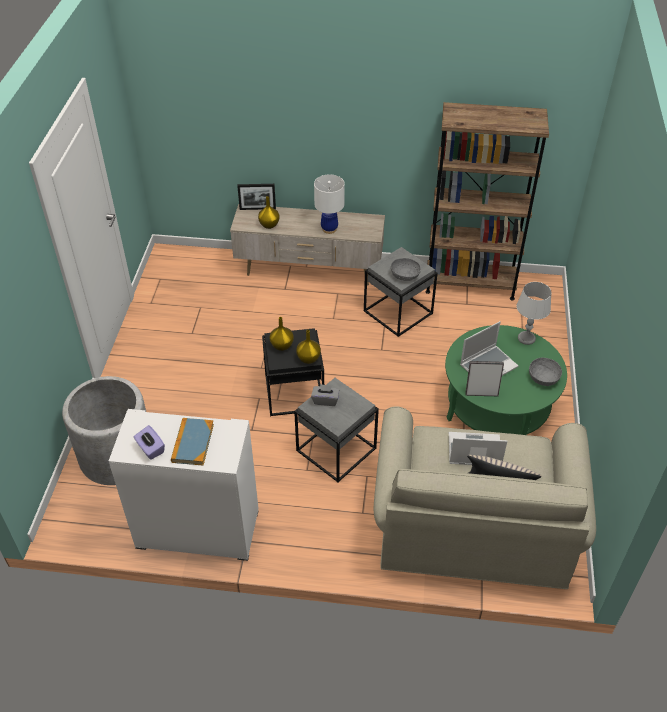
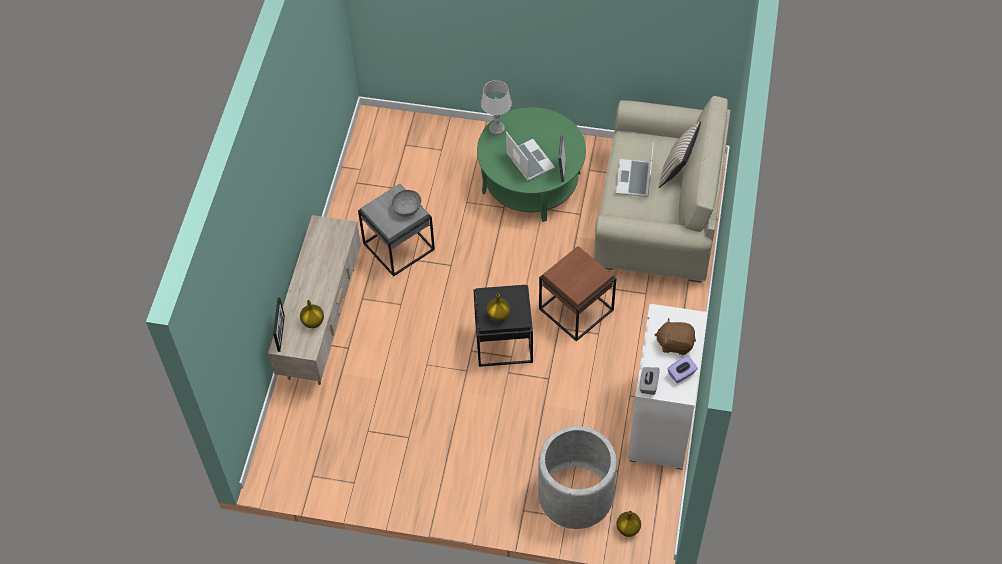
camera: 85 degrees left, 10 degrees up
(192, 443) = (675, 343): book -> brown plush toy
(308, 359) = (518, 294): yellow vase -> yellow vase (628, 529)
(325, 400) = (571, 282): grey tissue box -> grey tissue box (648, 385)
(329, 229) = (329, 266): white table lamp -> none
(337, 450) = (576, 309): grey side table -> brown side table
(470, 283) = (363, 181): brown bookcase -> none
(543, 378) = (546, 124): grey bowl -> none

